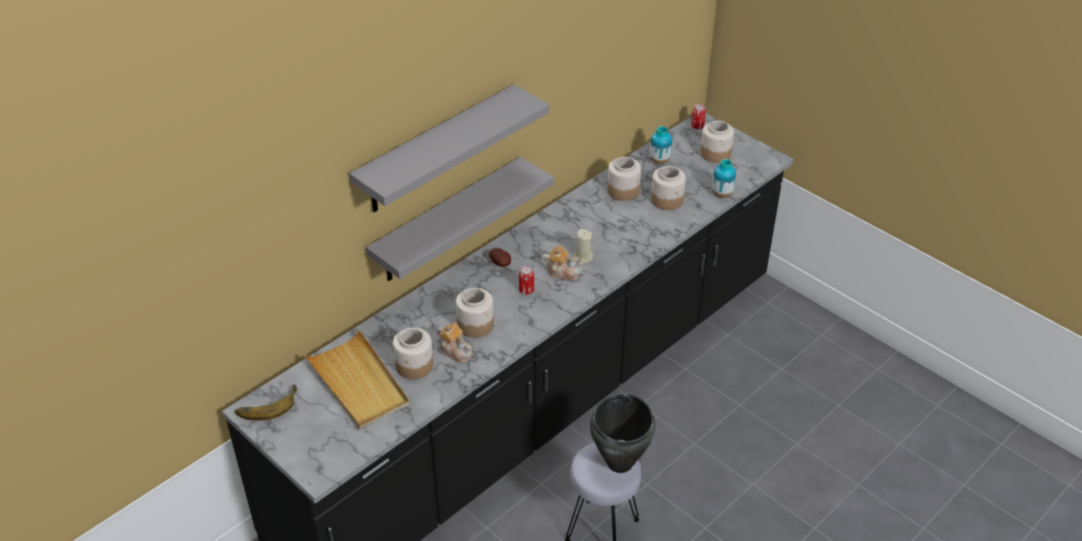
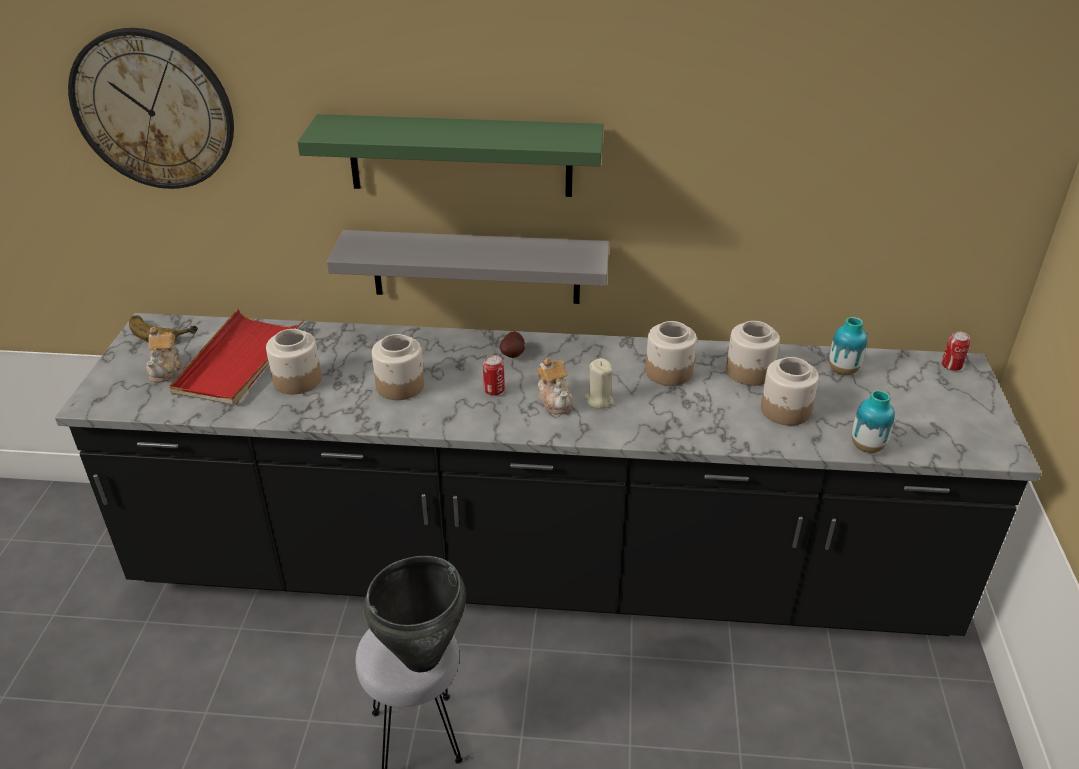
camera: 50 degrees right, 5 degrees down
(235, 235) = (153, 110): none -> wall clock
(358, 383) = (239, 361): beige tray -> red tray
(436, 150) = (460, 156): grey shelf -> green shelf
(456, 351) = (346, 394): teapot -> teapot (166, 369)
(715, 153) = (930, 404): jar -> jar (669, 372)

